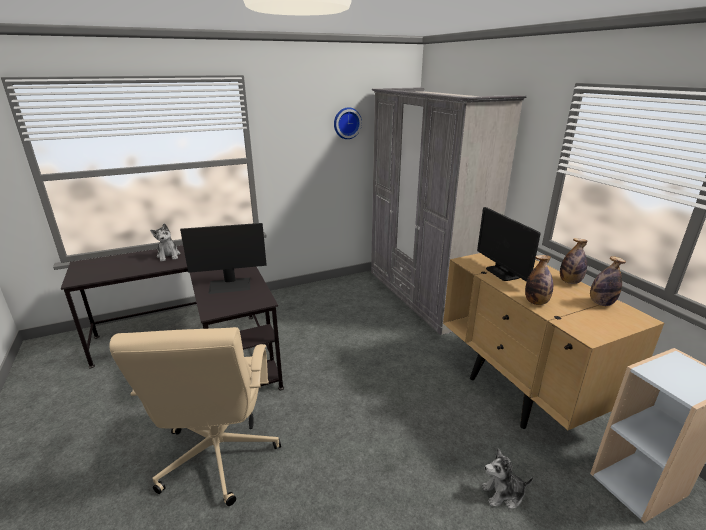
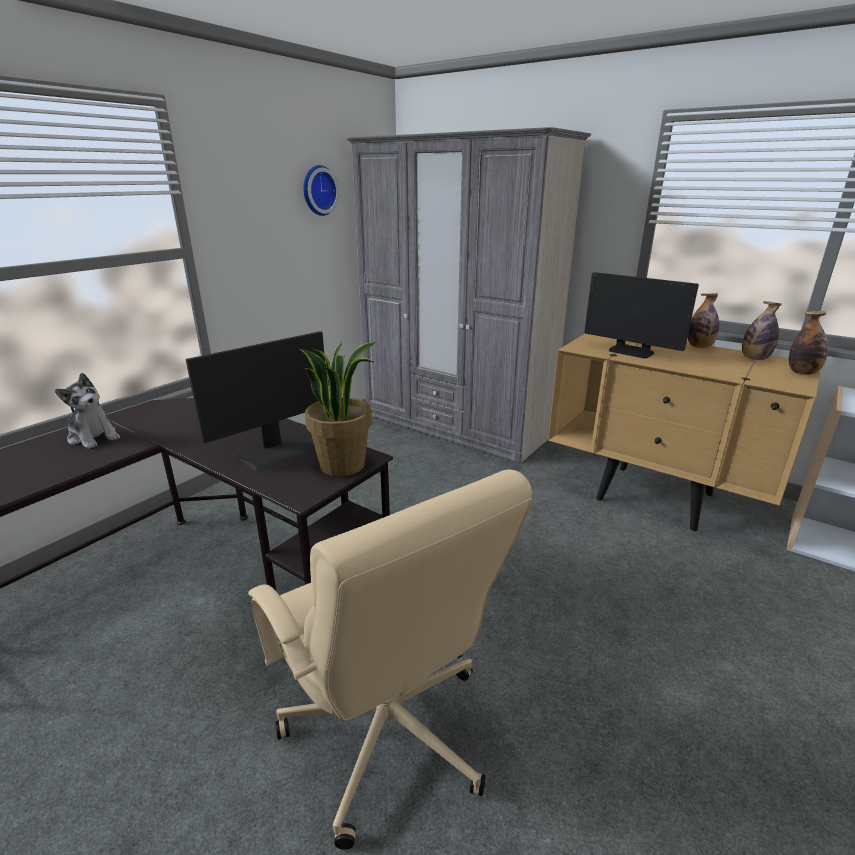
camera: 30 degrees left, 0 degrees up
(248, 302) = (343, 465): none -> potted plant
(503, 494) = (747, 604): plush toy -> none
(536, 302) = (706, 370): bottle -> bottle (802, 372)

